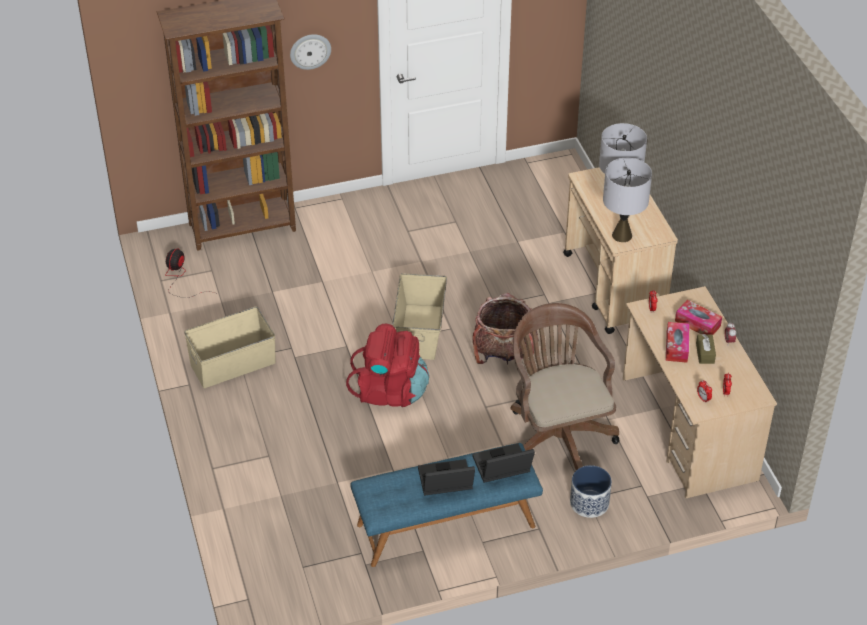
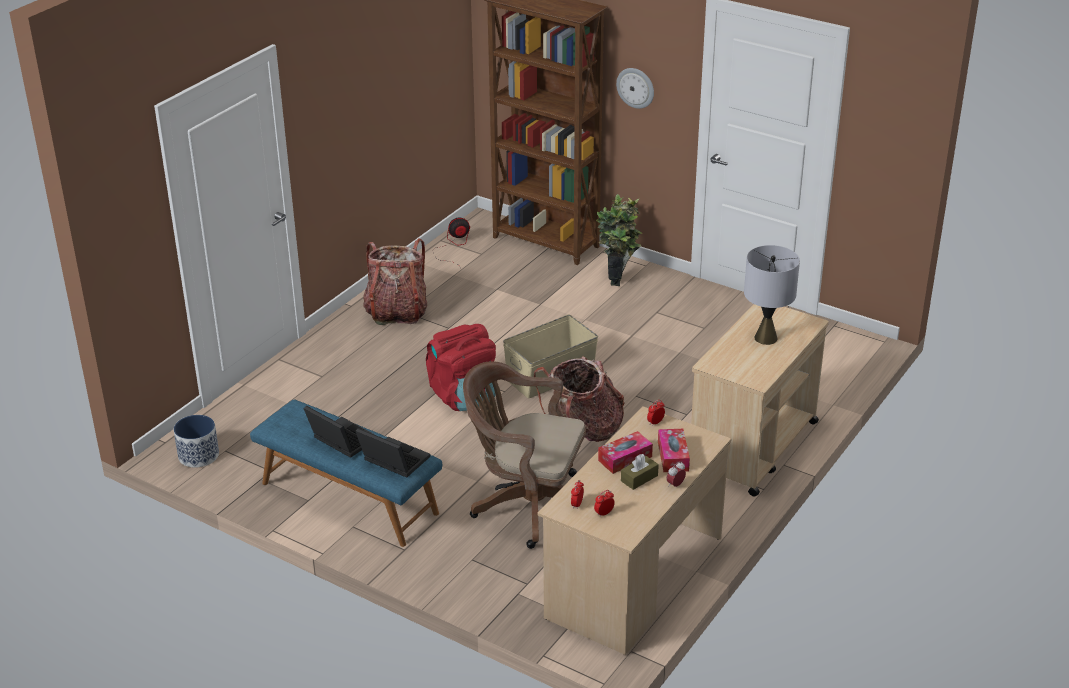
camera: 50 degrees right, 10 degrees down
(232, 363) = (396, 312): beige storage box -> backpack
(339, 220) = (619, 276): none -> potted plant
(557, 435) = (527, 505): brown office chair -> brown office chair turned 105 degrees counterclockwise
(589, 503) = (468, 563): planter -> planter (199, 455)
(621, 235) = (722, 361): grey table lamp -> none

